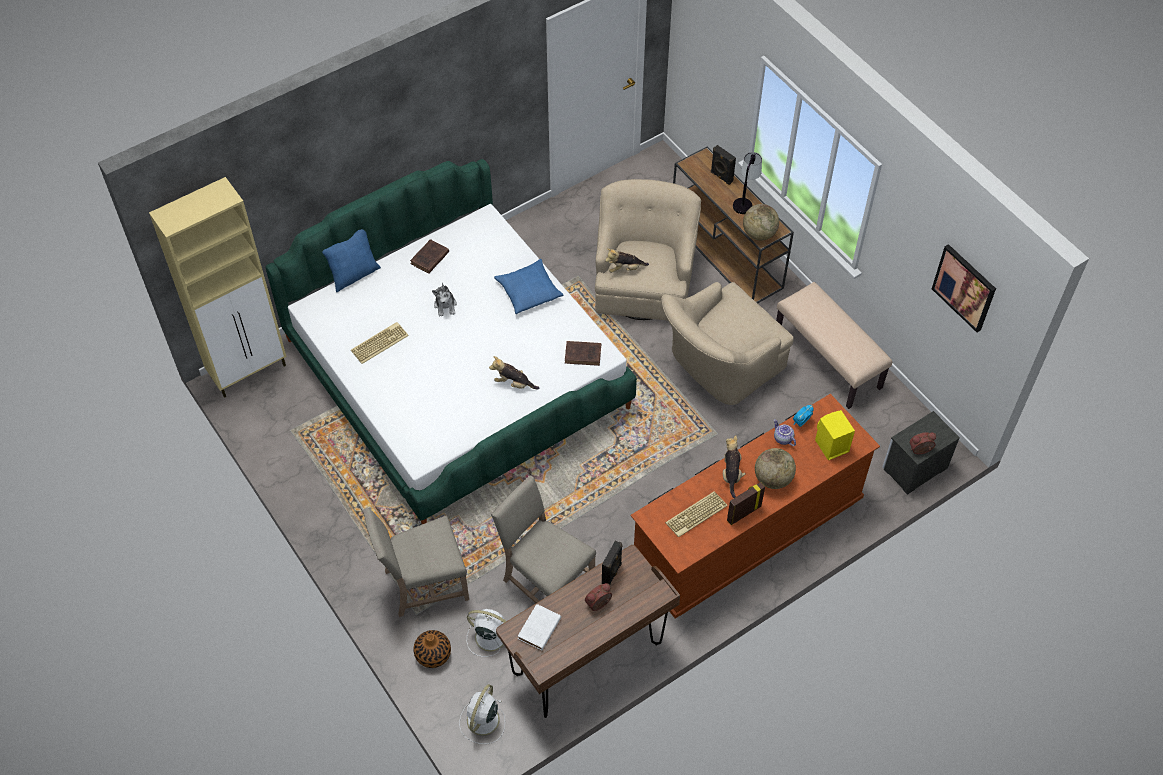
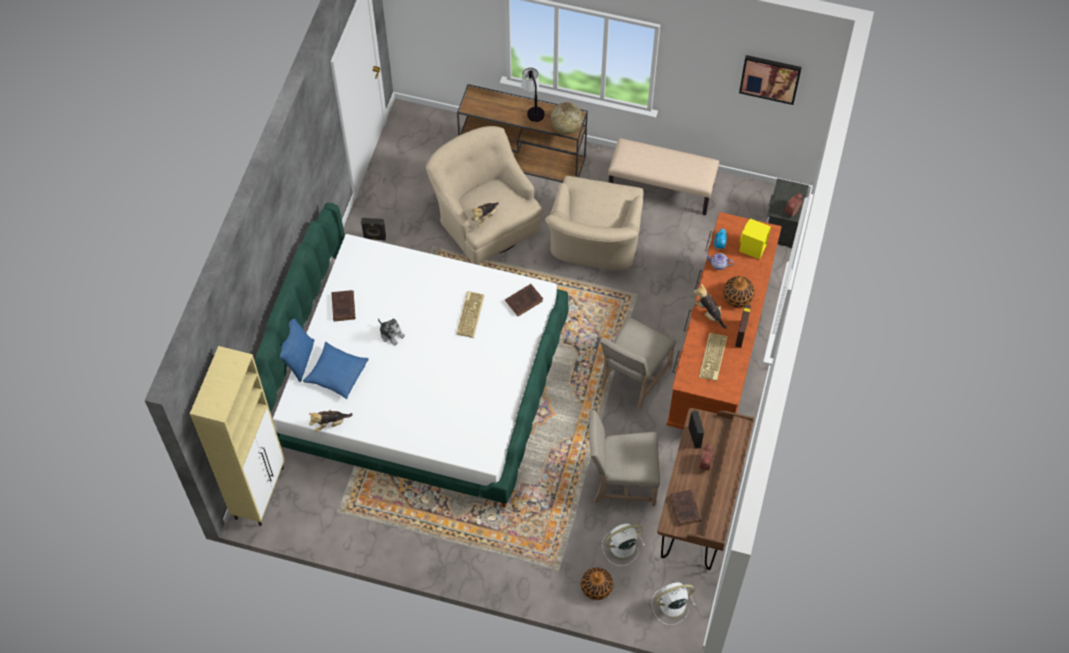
camera: 40 degrees left, 5 degrees up
(379, 342) = (371, 396): keyboard -> keyboard (469, 314)
(423, 584) = (543, 546): beige chair -> beige chair (632, 378)
(482, 721) = (671, 604): white fan -> white fan turned 90 degrees clockwise
(513, 383) = (497, 356): plush toy -> plush toy (330, 423)
(528, 291) = (440, 281): blue pillow -> blue pillow (336, 373)
(538, 629) = (685, 509): white book -> brown book
(721, 177) = (500, 101): black speaker -> black speaker (374, 238)
(773, 479) = (737, 297): globe -> vase

